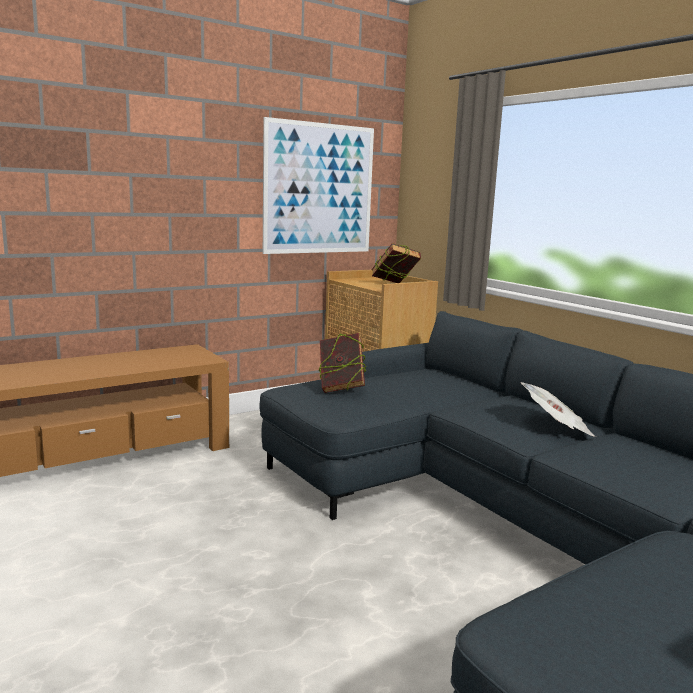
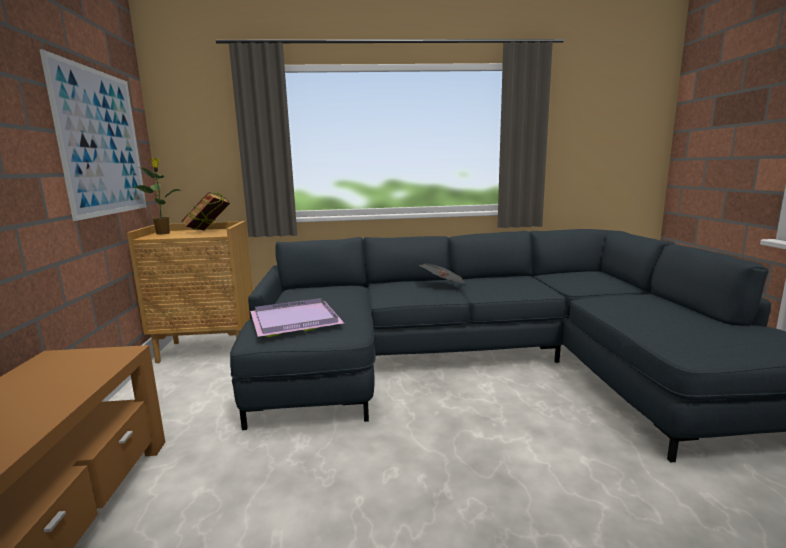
camera: 60 degrees left, 0 degrees up
(340, 389) = (296, 319): book -> purple tray
(367, 279) = (163, 233): none -> potted plant

